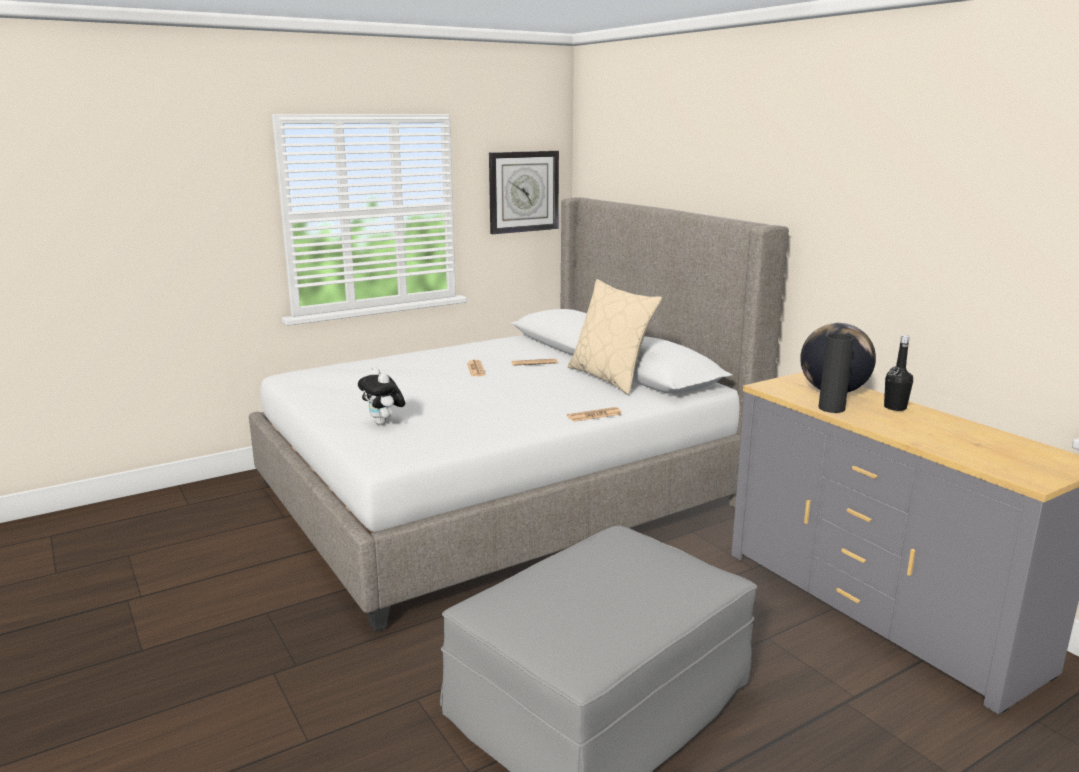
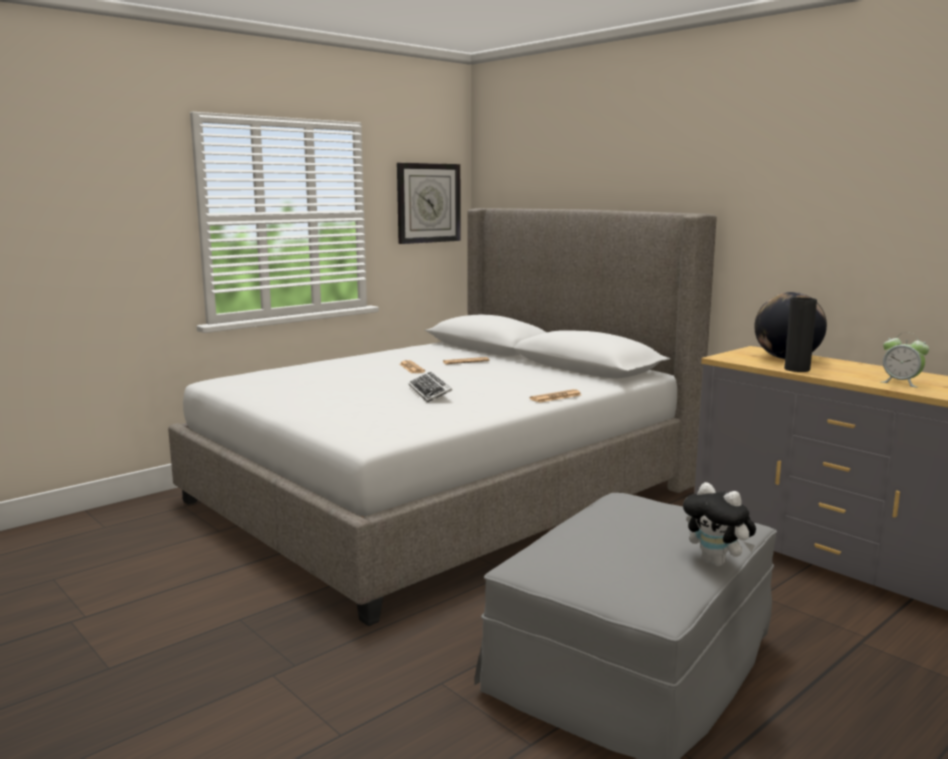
camera: 10 degrees left, 5 degrees down
(383, 423) = (347, 412): plush toy -> plush toy (717, 562)
(475, 402) = (430, 392): none -> keyboard
(610, 378) = (549, 369): beige pillow -> none
(895, 407) = (851, 366): black bottle -> none
(930, 436) = (901, 383): none -> alarm clock

